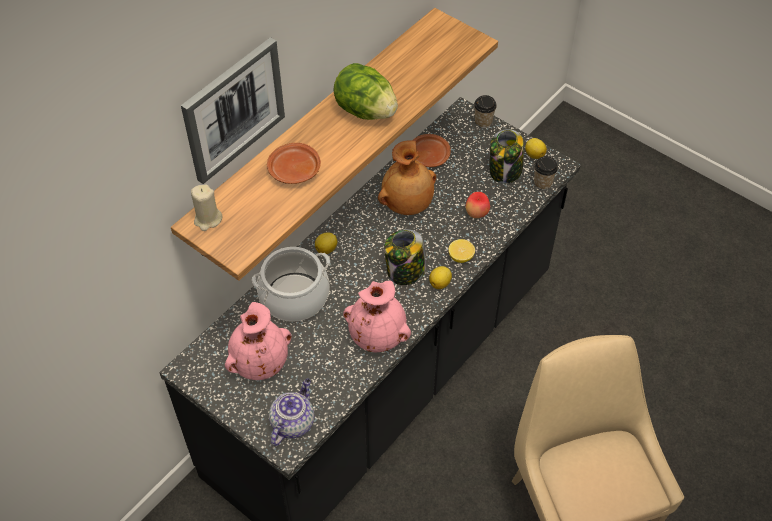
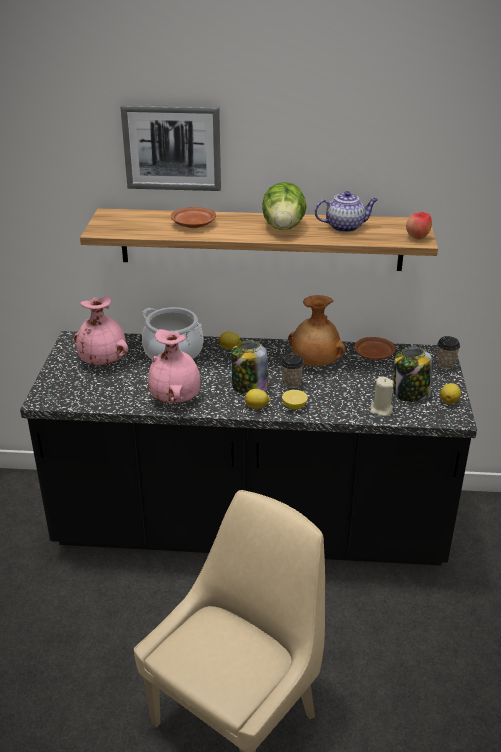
camera: 55 degrees right, 20 degrees down
(207, 219) = (116, 215): beige candle -> beige candle (381, 410)
(293, 422) = (65, 393): teapot -> teapot (345, 227)
(476, 214) = (347, 397): apple -> apple (417, 238)
(543, 183) = (425, 417): cup -> cup (291, 383)

